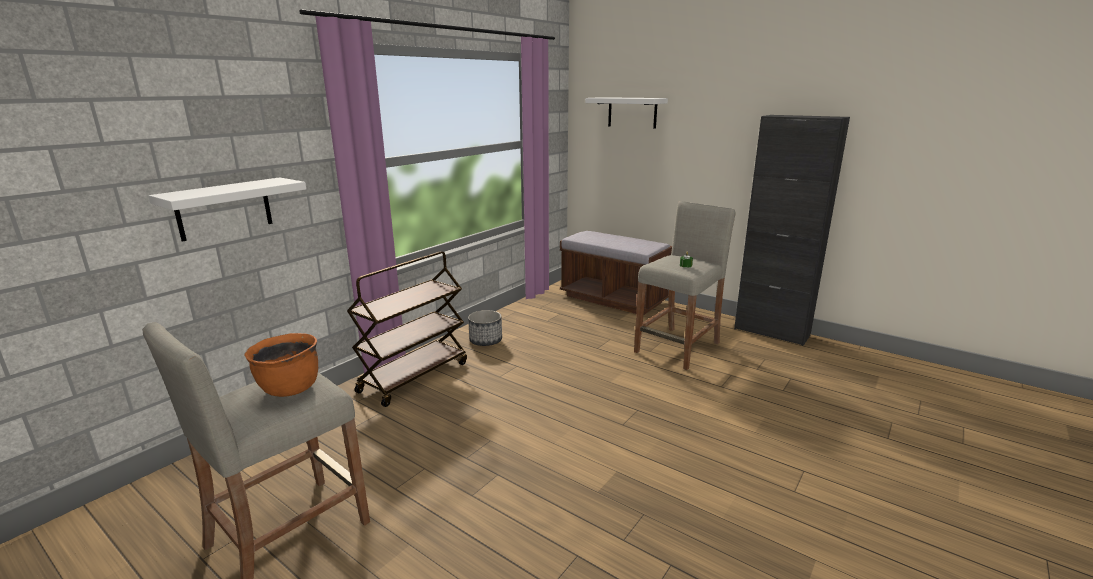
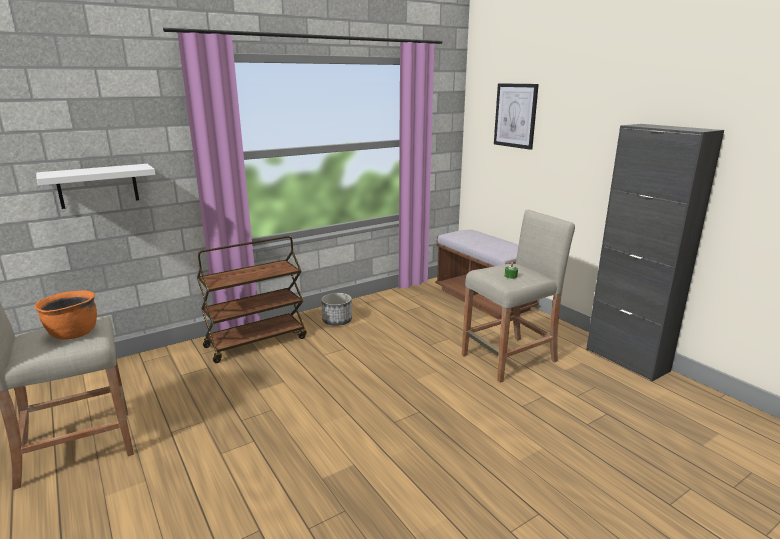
camera: 20 degrees right, 0 degrees up
(632, 112) = (515, 115): white shelf -> picture

